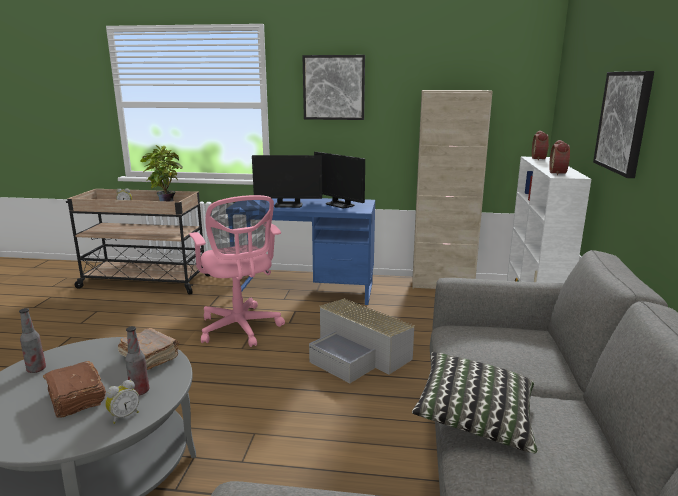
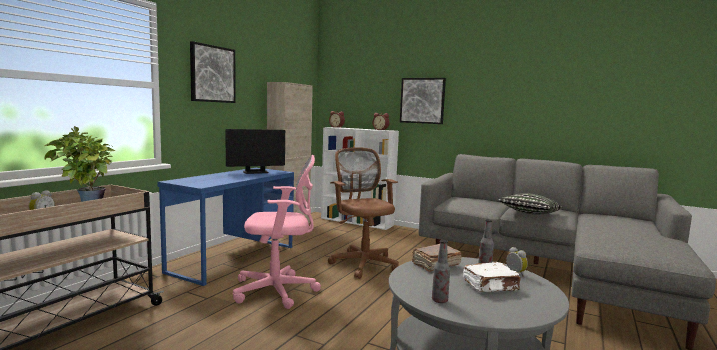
camera: 70 degrees left, 10 degrees down
(76, 398) = (491, 286): brown book -> white book
(288, 205) = (229, 178): monitor -> none
(358, 355) = (363, 263): grey storage box -> brown office chair

